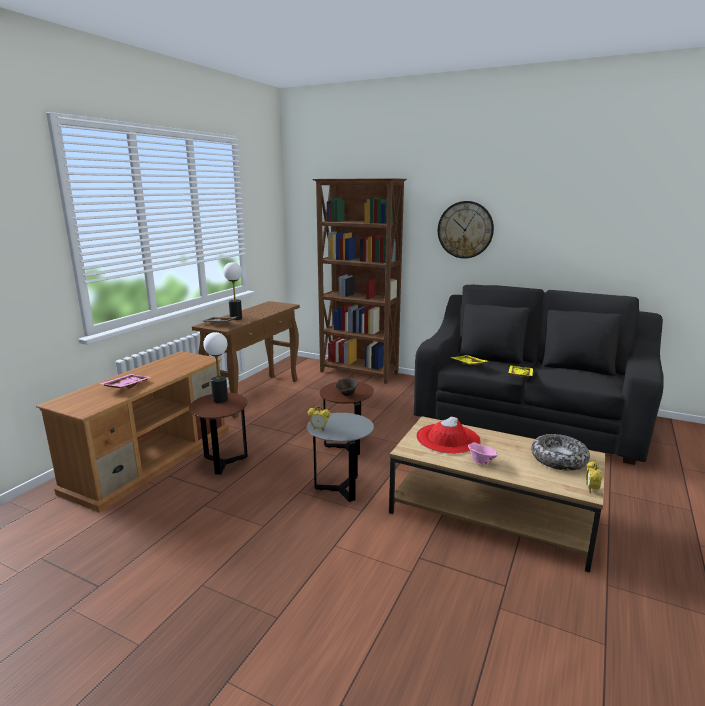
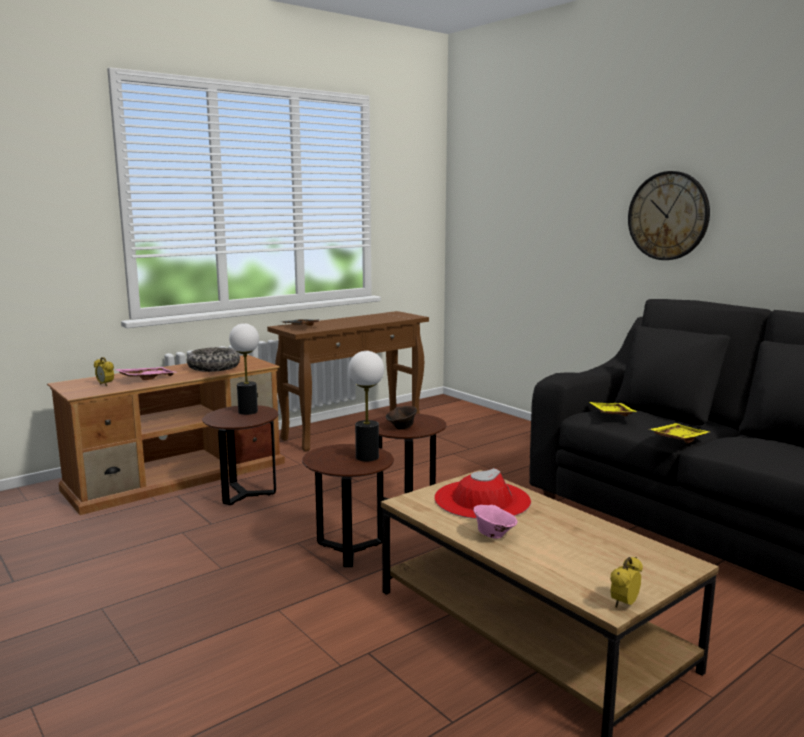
camera: 25 degrees right, 5 degrees down
(236, 318) = (327, 324): table lamp -> table lamp (367, 457)
(319, 429) = (317, 457): alarm clock -> alarm clock (105, 385)
(340, 489) = (349, 551): grey side table -> brown side table
(359, 373) = (513, 426): brown bookcase -> none
(558, 459) = (621, 557): bowl -> bowl (214, 367)

